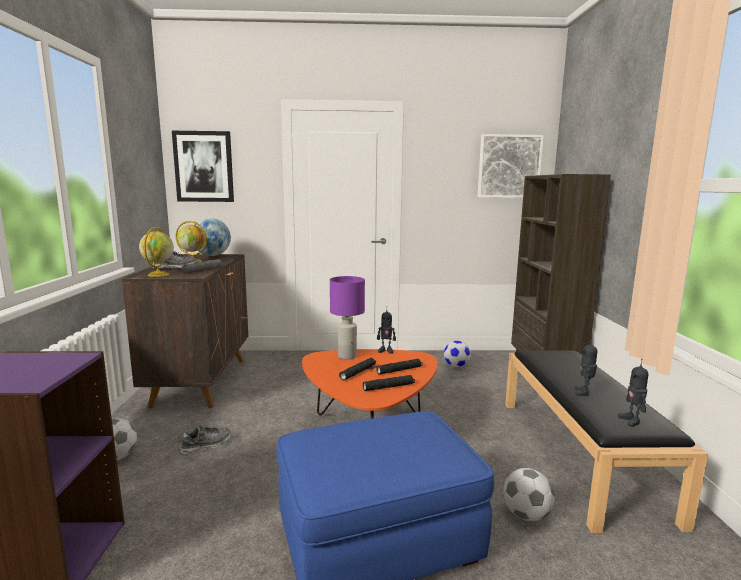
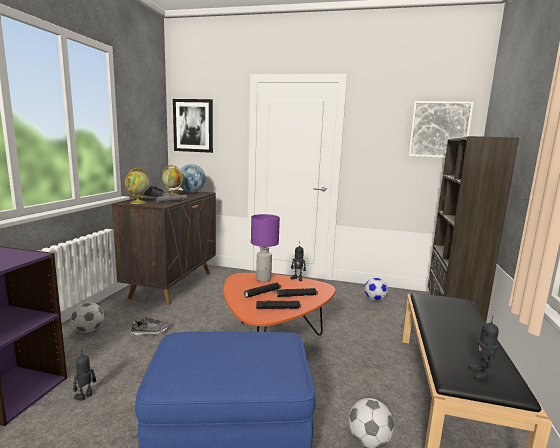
camera: 15 degrees right, 0 degrees up
(584, 393) = (449, 340): toy robot -> toy robot (85, 396)

